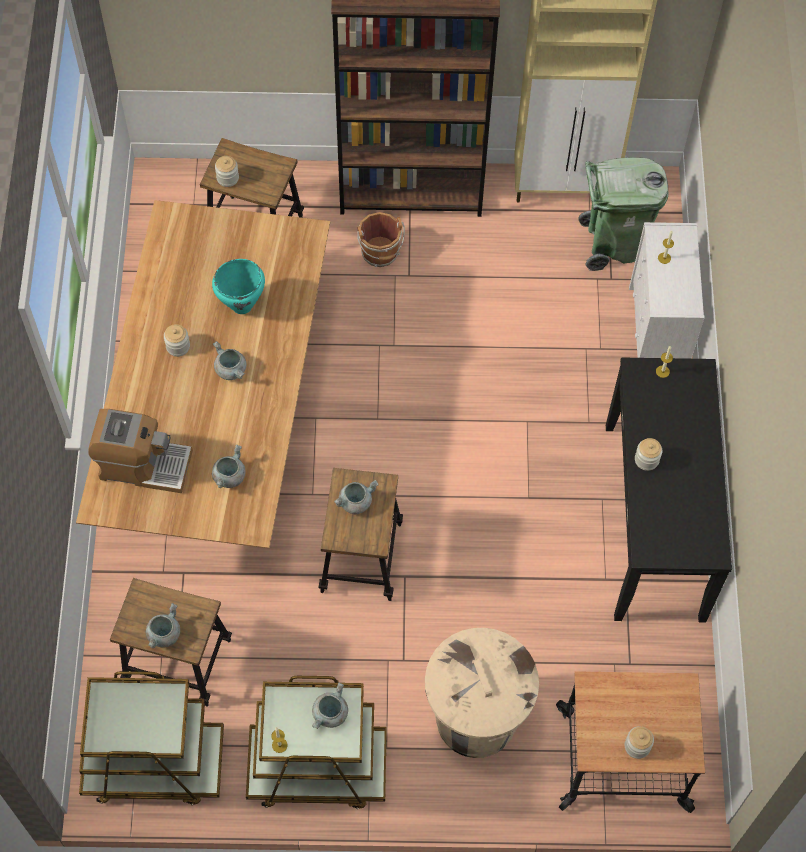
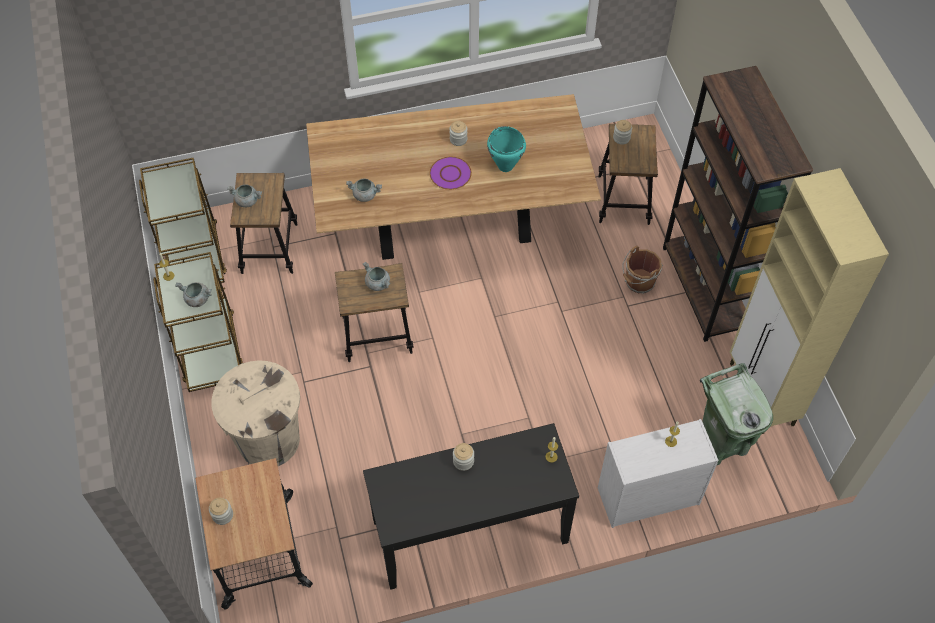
camera: 75 degrees right, 5 degrees down
(144, 464) = (359, 146): coffee machine -> none
(231, 370) = (450, 174): grey cooking pot -> purple plate

